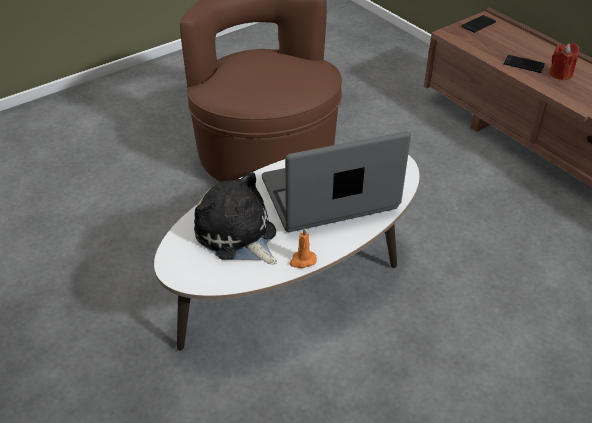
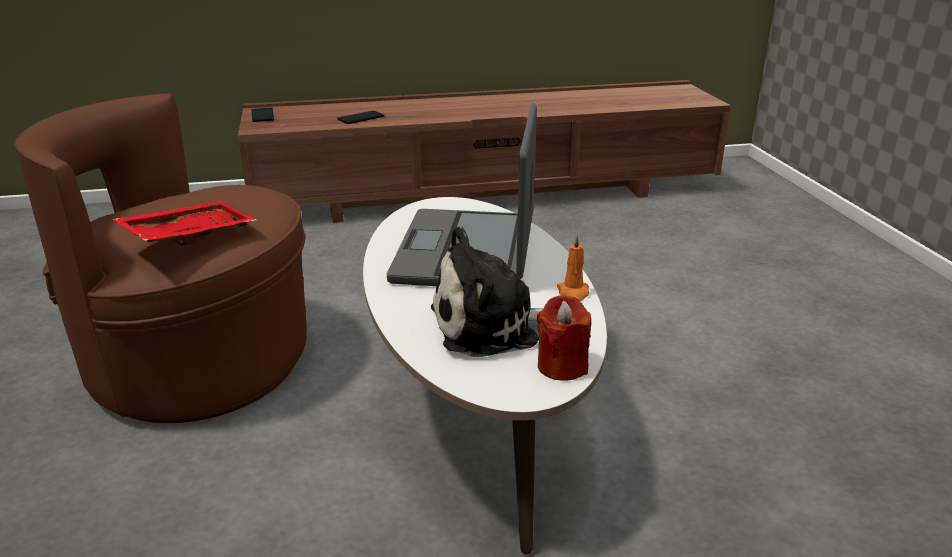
camera: 65 degrees left, 15 degrees down
(234, 86) = (188, 235): none -> red tray
(560, 74) = (397, 111): red candle -> red candle (562, 366)

